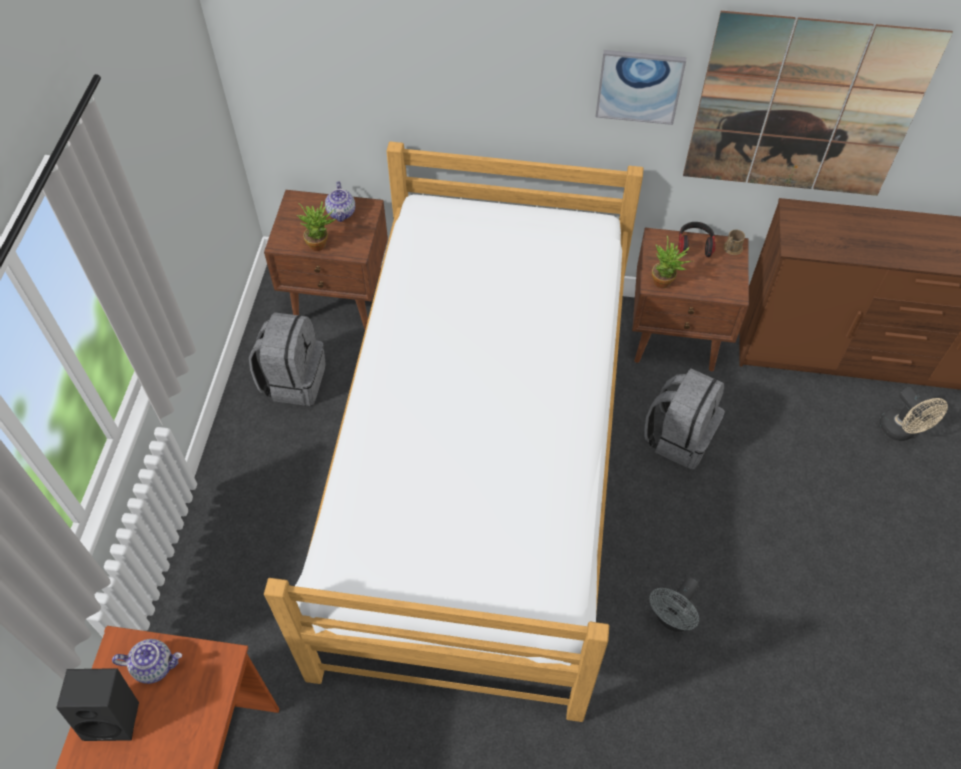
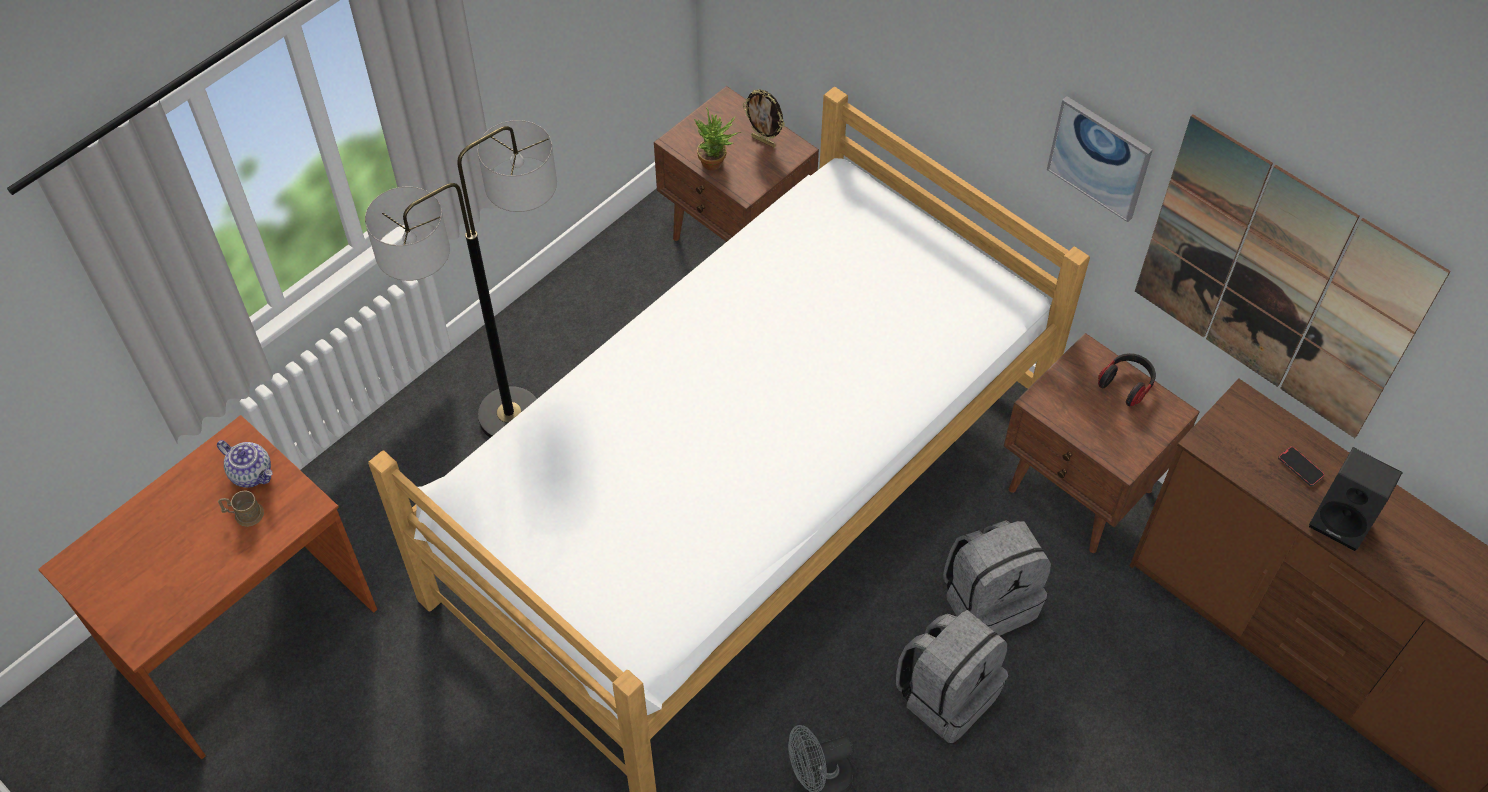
camera: 35 degrees right, 0 degrees up
(114, 715) = (192, 494): black speaker -> black speaker (1343, 521)
(271, 508) = (509, 416): none -> floor lamp
(293, 380) = (626, 299): grey backpack -> grey backpack (947, 693)
(342, 212) = (764, 141): teapot -> picture frame
(665, 283) = (1053, 407): potted plant -> none
(731, 249) = (1166, 412): brown mug -> brown mug (244, 514)
(858, 231) = (1300, 467): none -> phone
(901, 431) = (1268, 757): beige fan -> none

